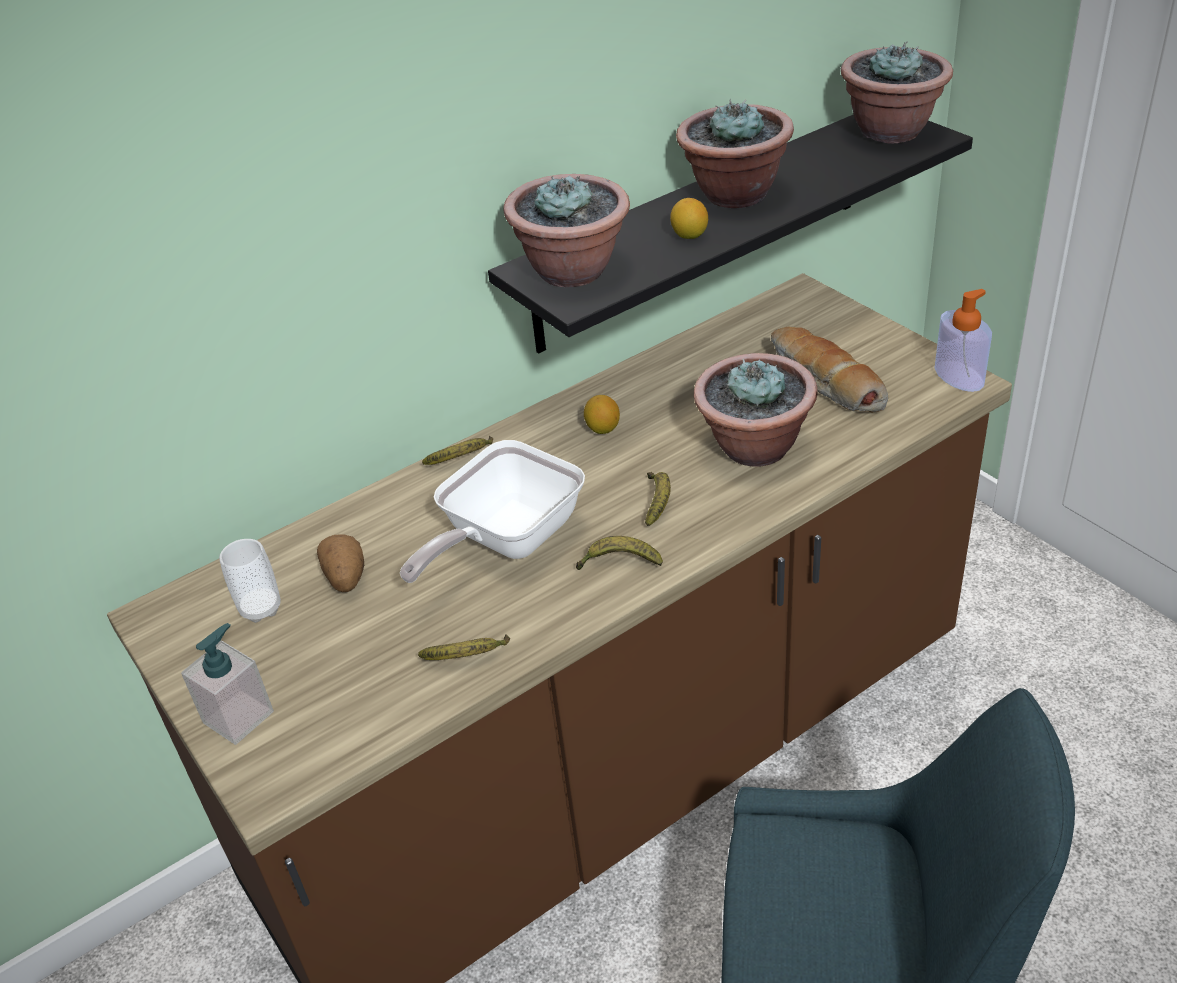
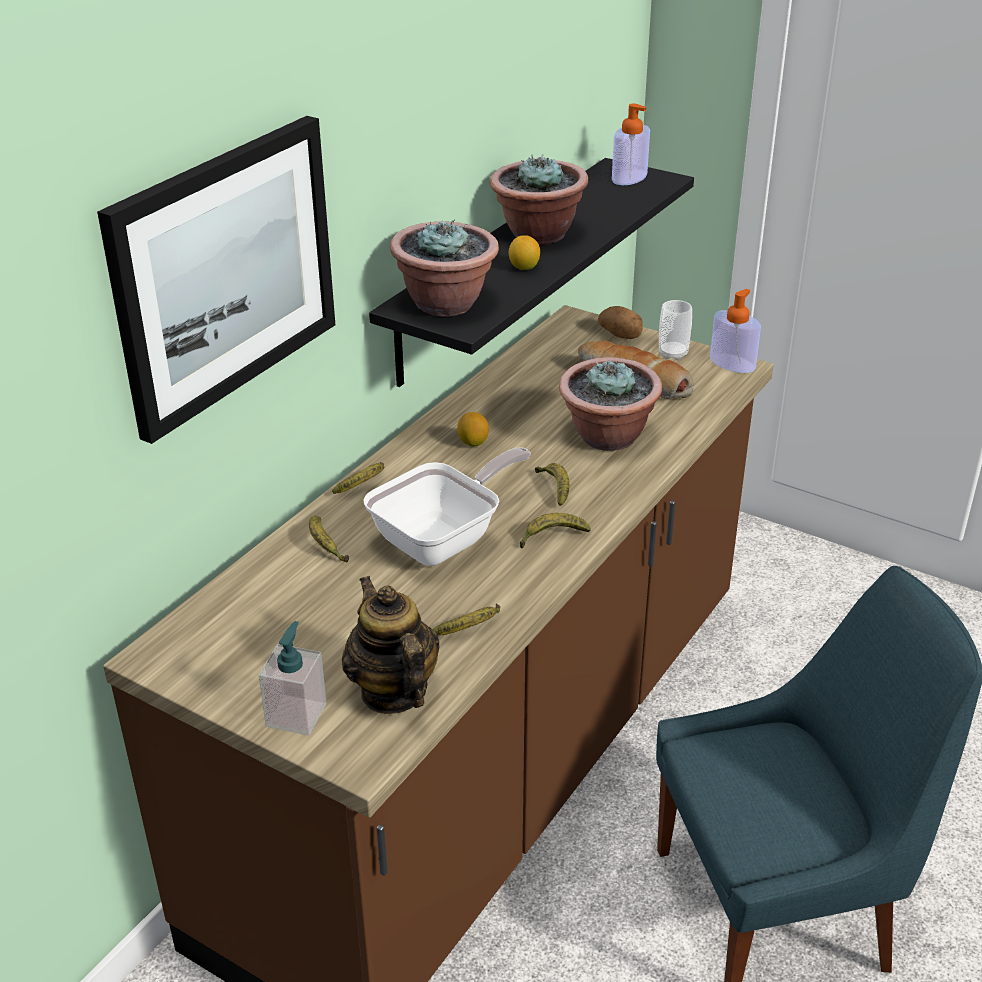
camera: 25 degrees left, 5 degrees down
(257, 221) = (225, 273): none -> picture
(261, 608) = (257, 630): cup -> cup (673, 354)
(345, 577) = (320, 592): potato -> potato (621, 335)
(345, 715) = (393, 692): none -> teapot
(382, 523) = (325, 545): none -> banana
(504, 541) = (445, 539): frying pan -> frying pan turned 150 degrees counterclockwise
(891, 131) = (629, 178): potted plant -> soap dispenser

